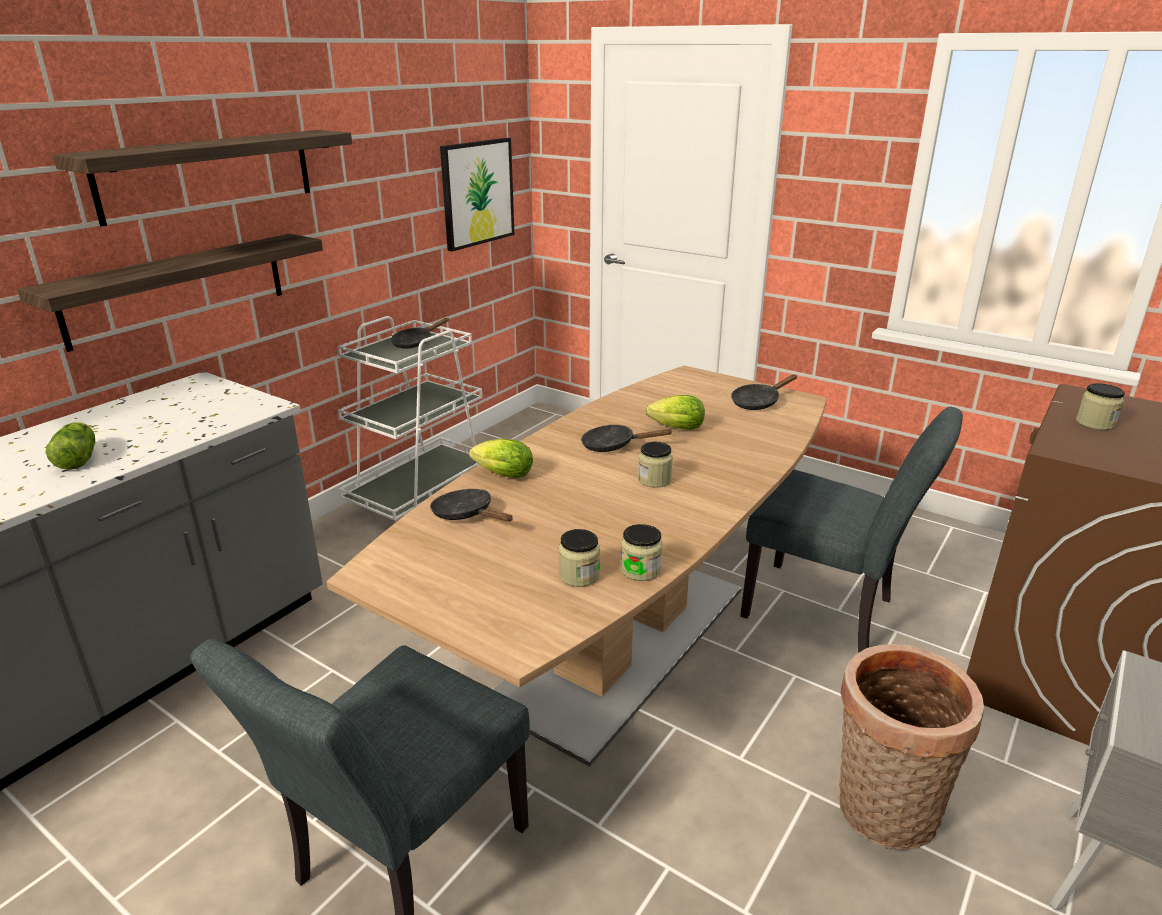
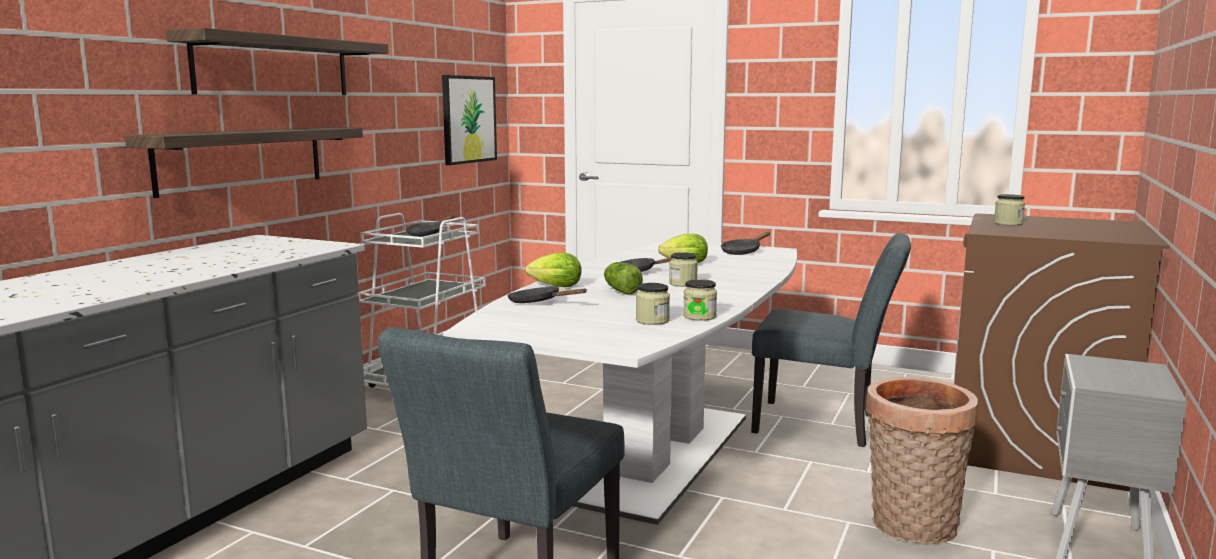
camera: 10 degrees left, 15 degrees down
(79, 458) = (187, 268): lettuce -> lettuce (620, 290)
(624, 642) = (656, 454): brown dining table -> white dining table

